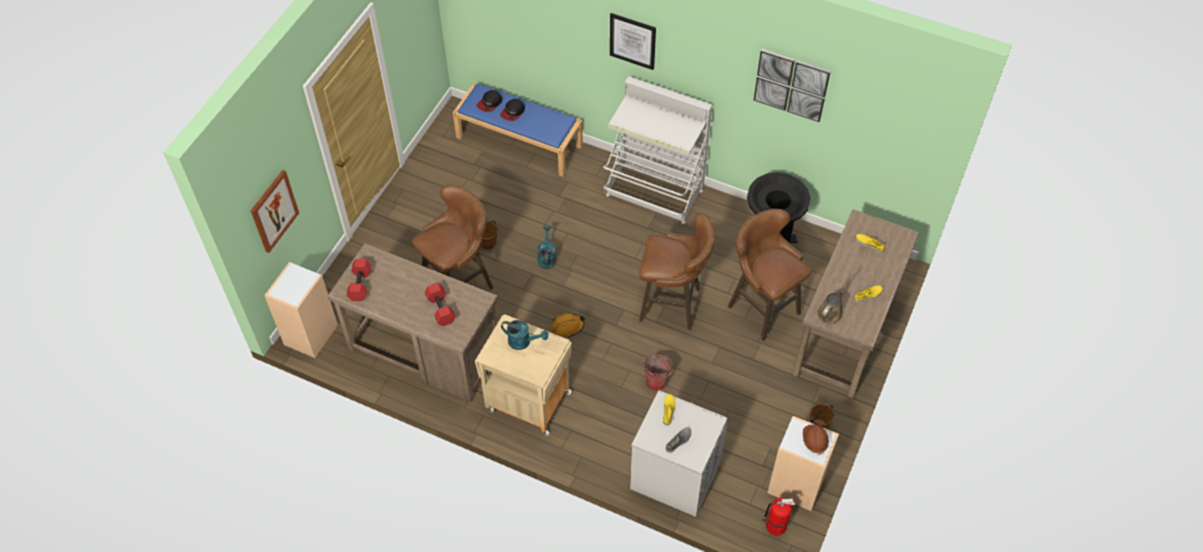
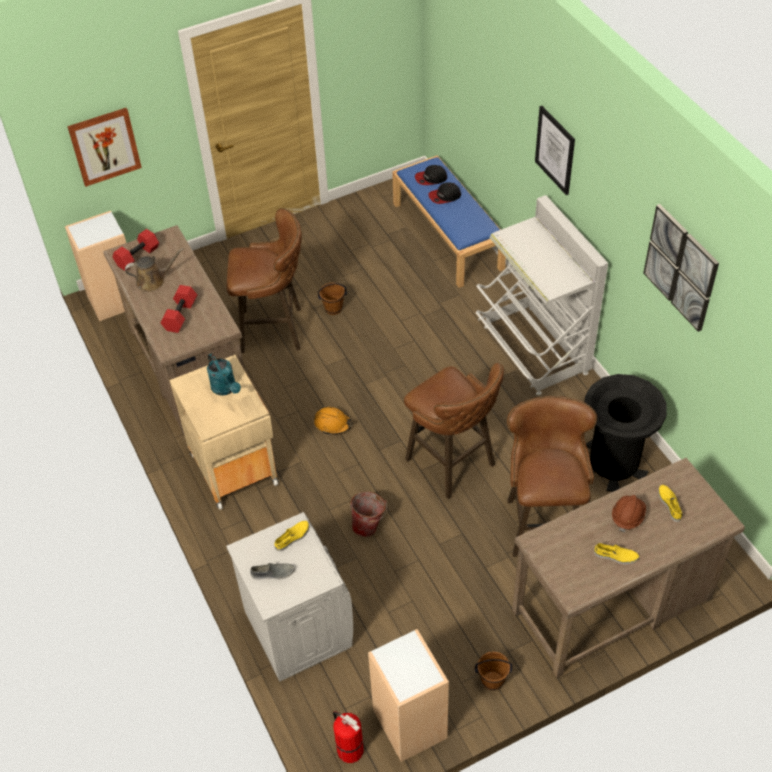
camera: 40 degrees right, 5 degrees down
(546, 257) = (374, 350): turquoise watering can -> none
(814, 441) = (413, 671): brown hard hat -> brown hard hat (627, 517)
(831, 311) = (556, 546): brown watering can -> brown watering can (153, 281)

